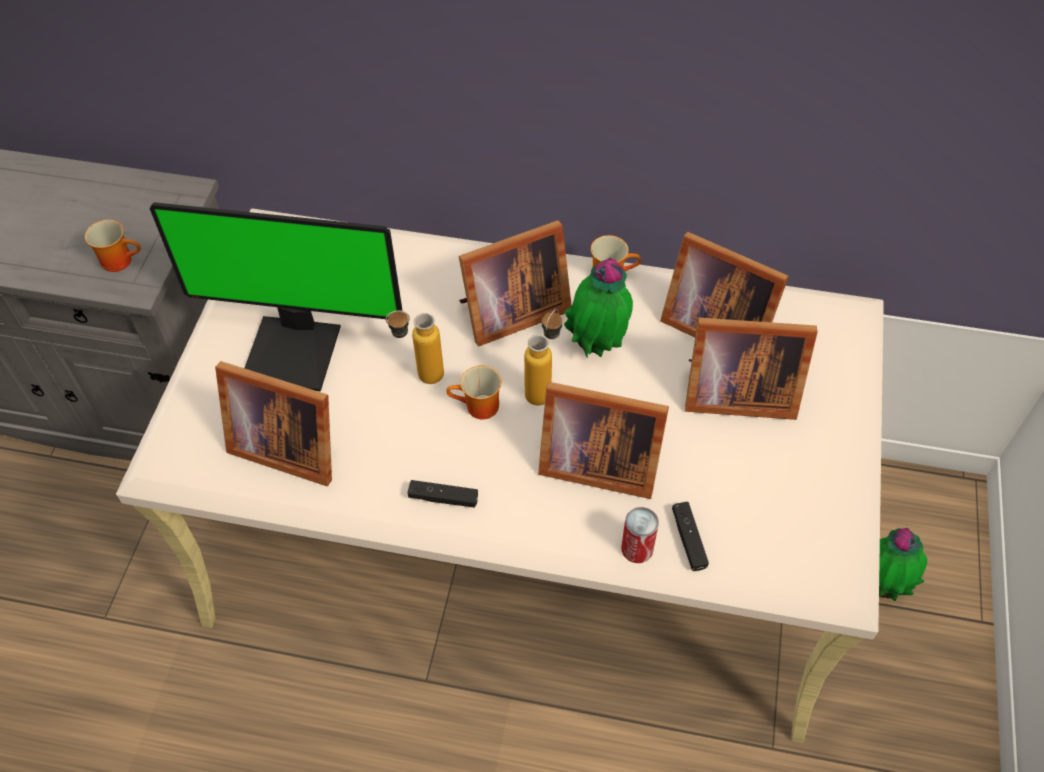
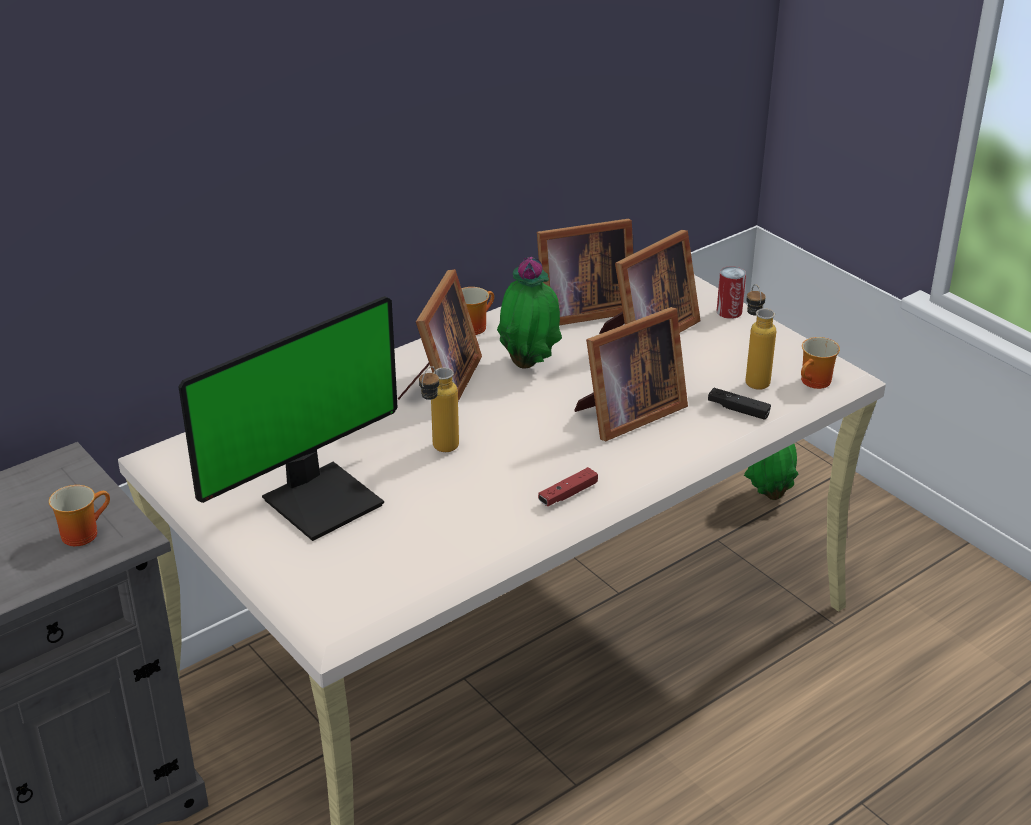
camera: 50 degrees left, 20 degrees down
(285, 446) = (411, 547): picture frame -> none
(443, 498) = (568, 494): black game controller -> red game controller
(478, 408) = (509, 440): mug -> mug (816, 383)
(543, 388) = (532, 403): bottle -> bottle (753, 378)
(637, 548) = (719, 433): can -> can (729, 312)

